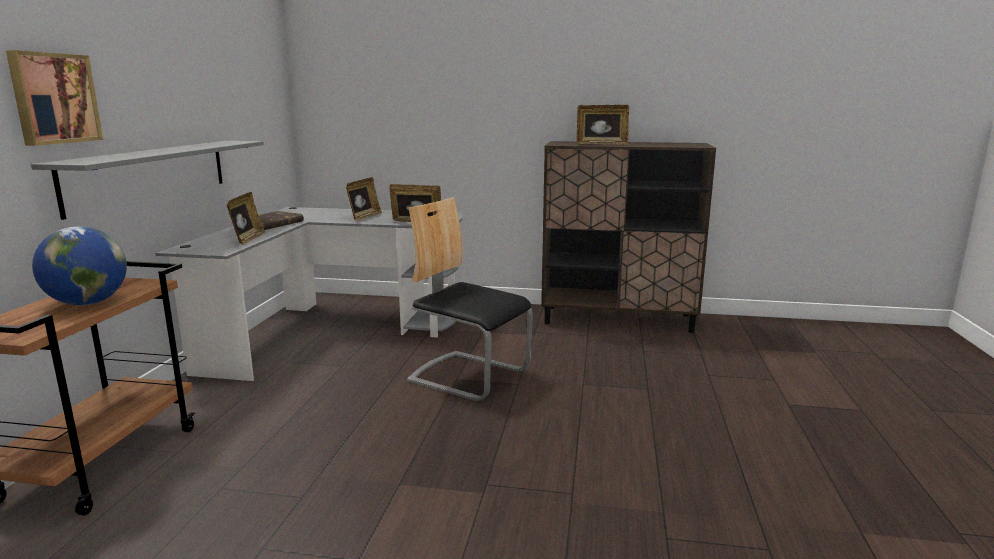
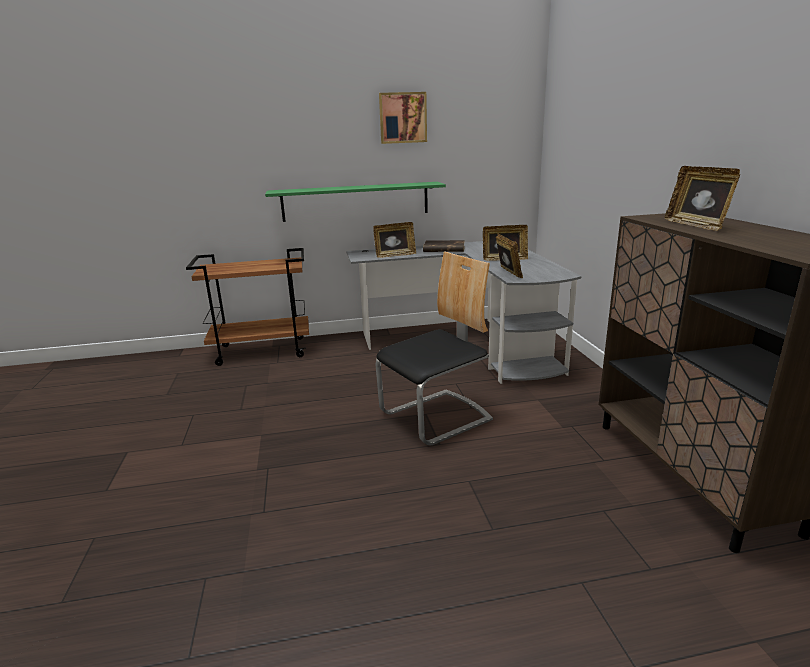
camera: 70 degrees right, 5 degrees up
(53, 98) = (286, 155): picture -> picture (402, 118)
(88, 303) = (253, 267): globe -> none
(151, 174) = (355, 201): grey shelf -> green shelf
(469, 375) = (436, 417): chair -> chair turned 45 degrees clockwise

